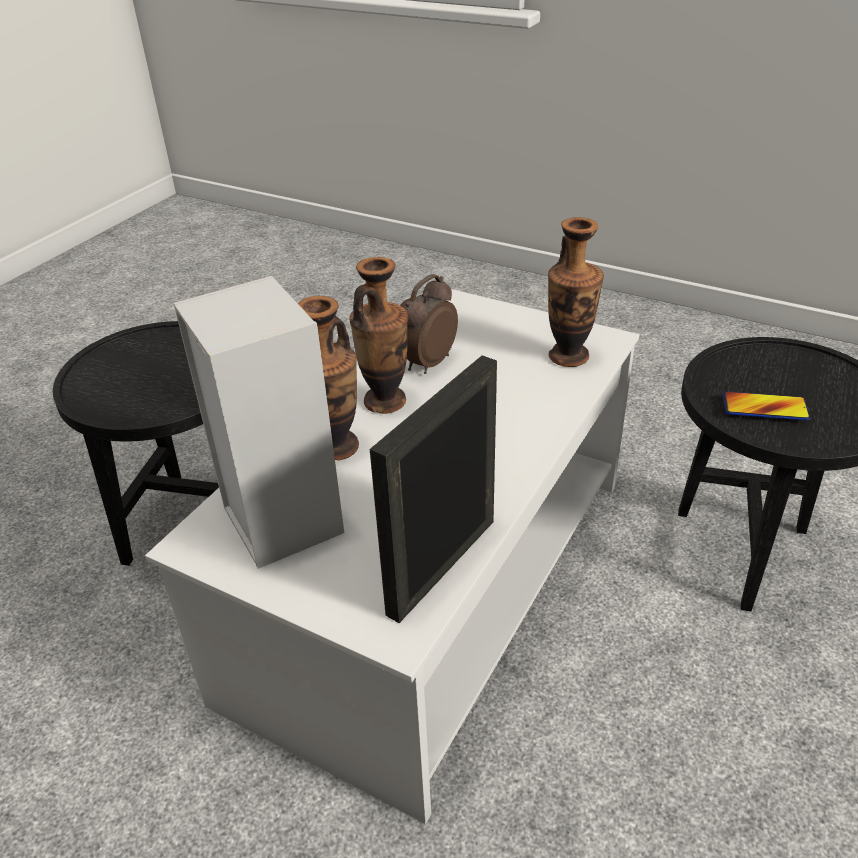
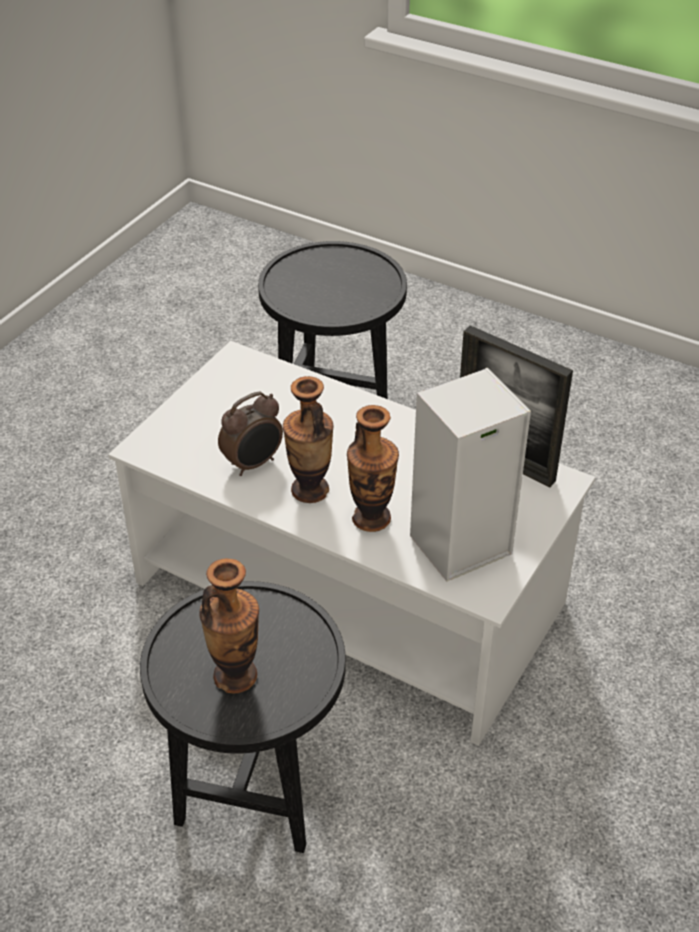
camera: 90 degrees left, 5 degrees up
(427, 363) = (253, 464): alarm clock -> alarm clock turned 75 degrees counterclockwise
(568, 356) = (259, 381): vase -> vase (235, 676)
(764, 407) = (351, 295): phone -> none

